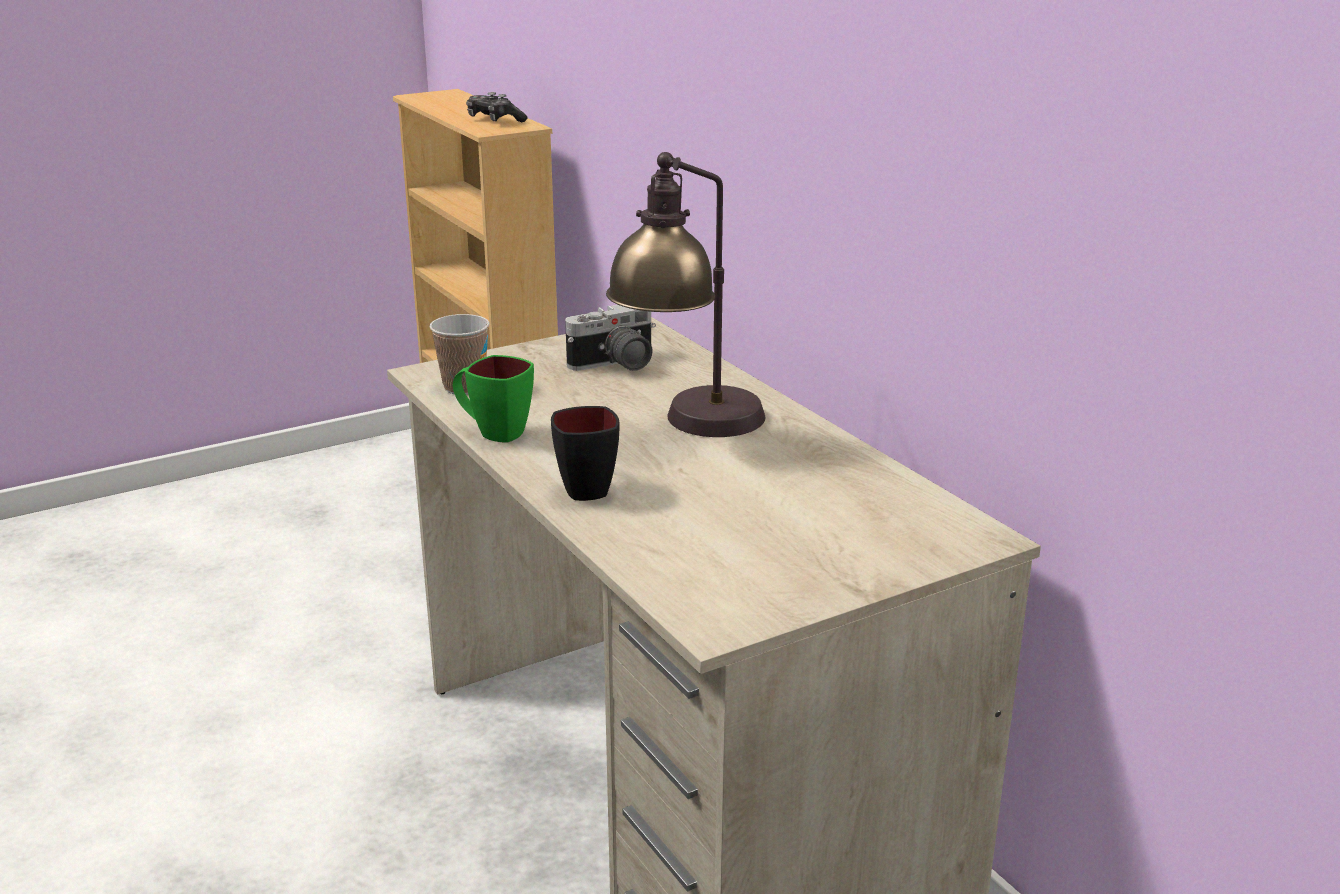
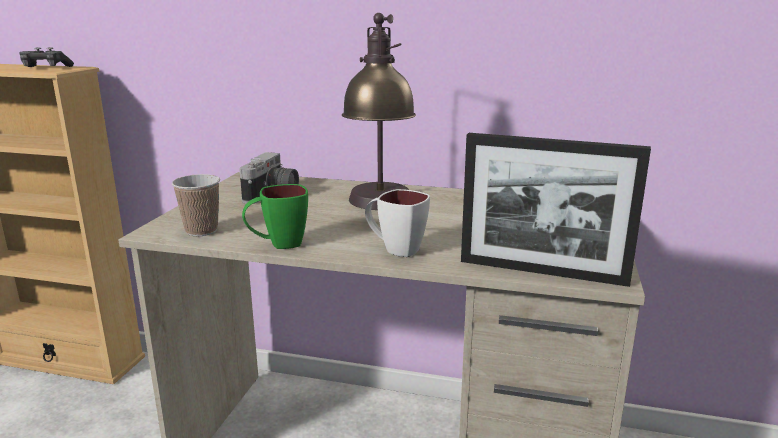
camera: 45 degrees left, 5 degrees down
(584, 486) = (395, 249): black mug -> white mug
(664, 581) = (542, 271): none -> picture frame

